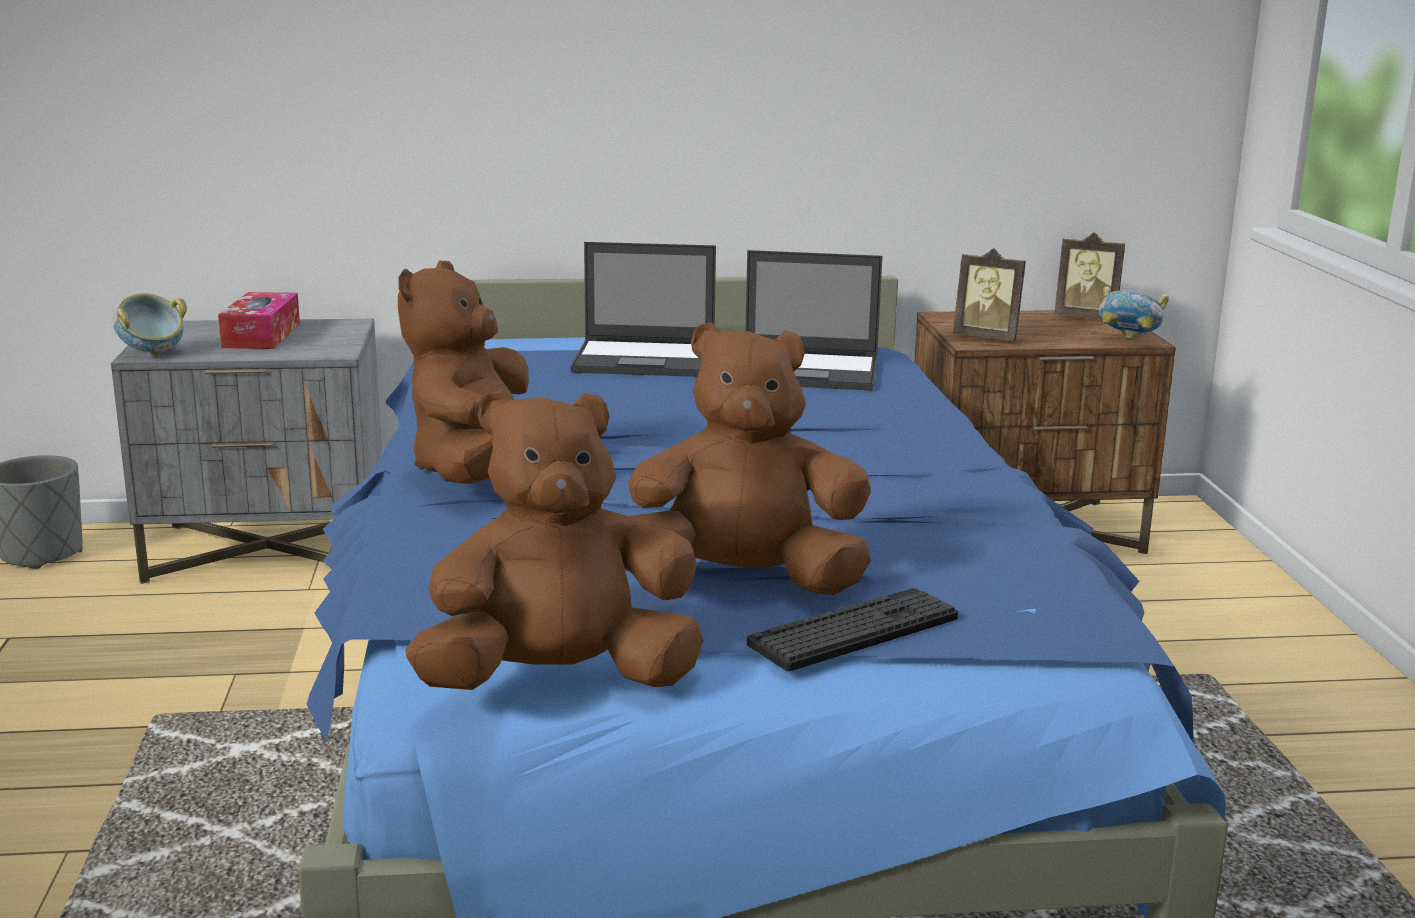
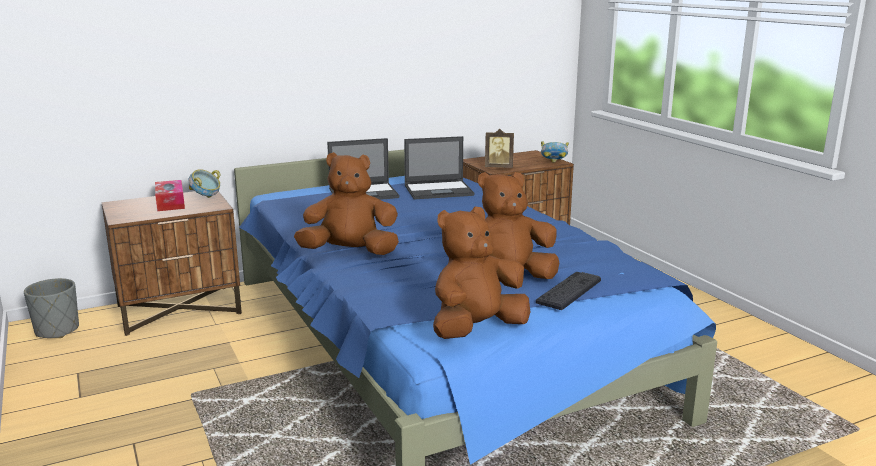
camera: 20 degrees left, 0 degrees up
(151, 354) = (124, 218): bowl -> bowl (206, 197)
(270, 550) = (180, 309): grey nightstand -> brown nightstand
(479, 474) = (350, 252): brown plush toy -> brown plush toy turned 90 degrees clockwise
(1086, 317) = (528, 154): picture frame -> none

